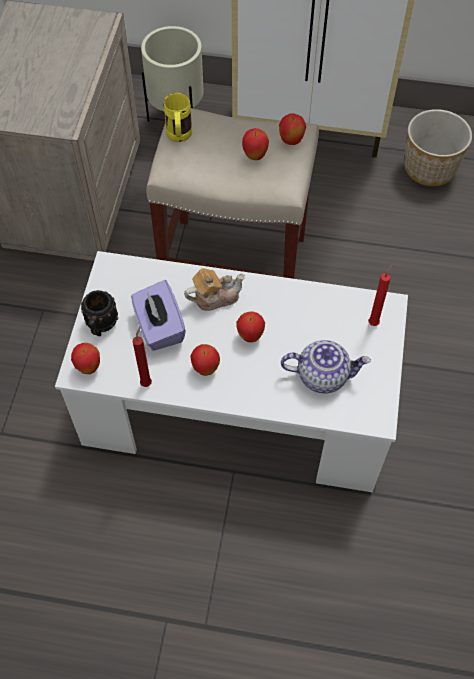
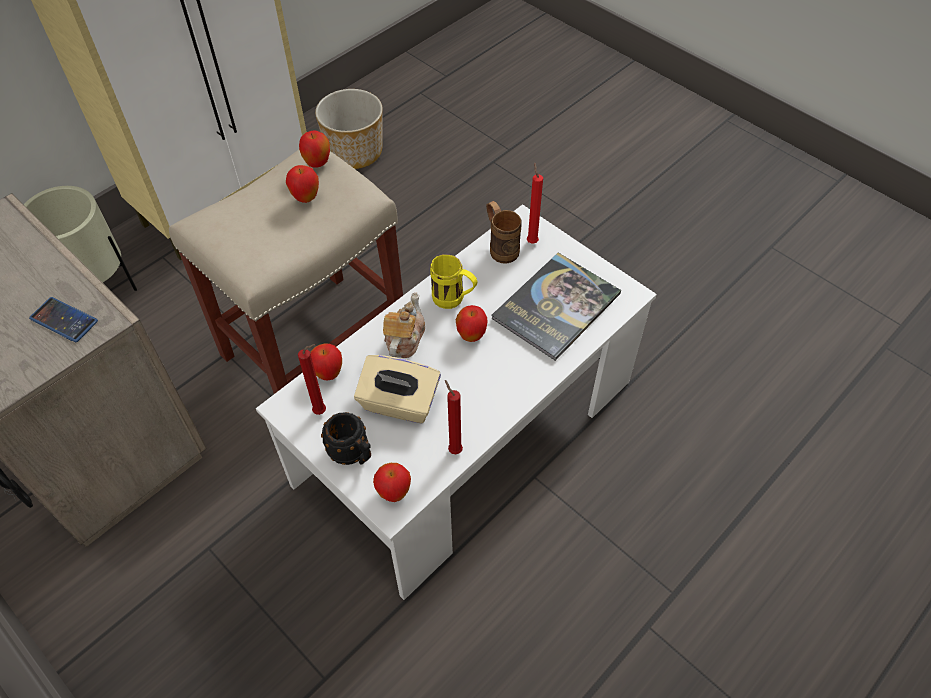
camera: 55 degrees left, 5 degrees down
(49, 107) = (64, 320): none -> phone
(121, 288) = (322, 411): none -> red candle
(159, 327) = (399, 403): purple tissue box -> beige tissue box
(179, 138) = (223, 240): yellow mug -> yellow mug (454, 300)
(205, 369) = (478, 391): apple -> apple (328, 374)
(323, 375) = (556, 306): teapot -> book
(349, 305) = (500, 247): none -> brown mug

